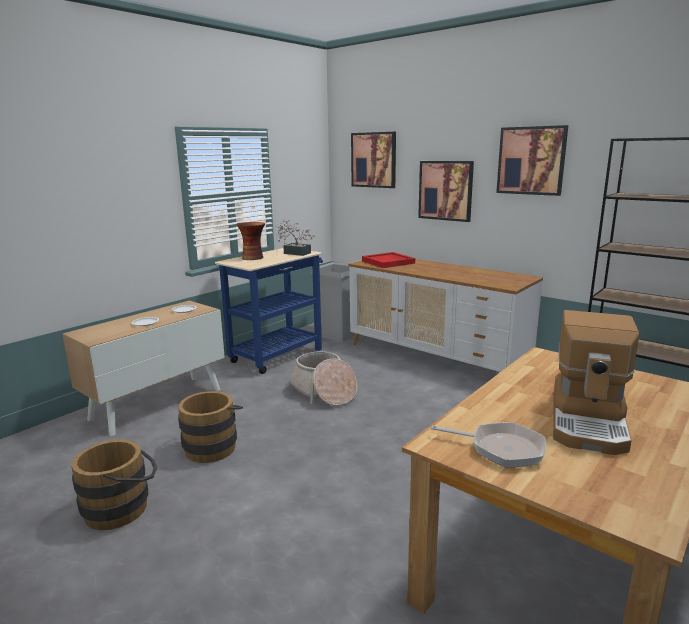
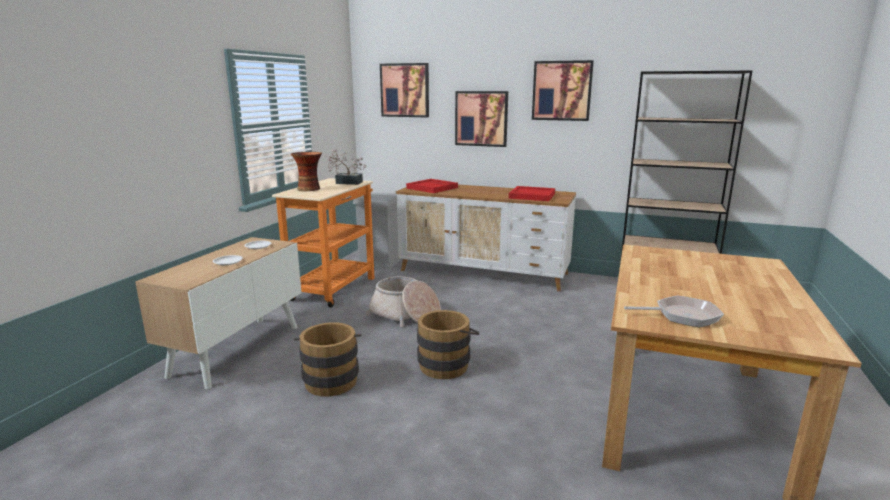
camera: 20 degrees left, 0 degrees up
(123, 507) = (279, 451): brown bucket -> brown bucket (446, 364)
(277, 355) = (334, 289): blue cart -> orange cart
(484, 278) = (531, 196): none -> red tray
(589, 421) = (718, 289): coffee machine -> none

